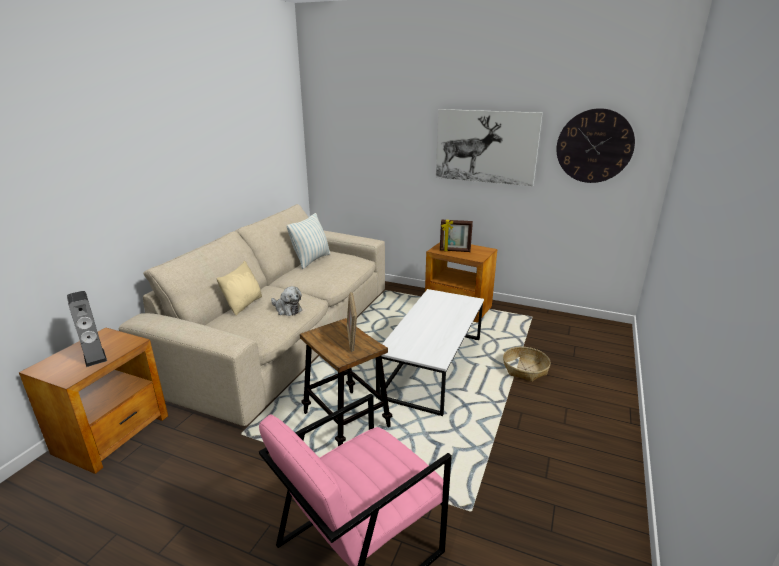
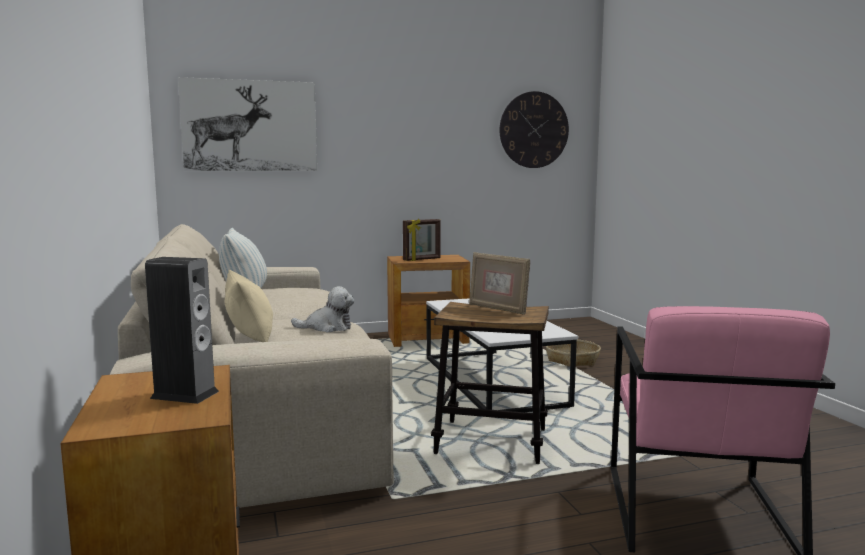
camera: 40 degrees left, 15 degrees down
(486, 147) = (425, 135): picture -> picture (250, 126)

